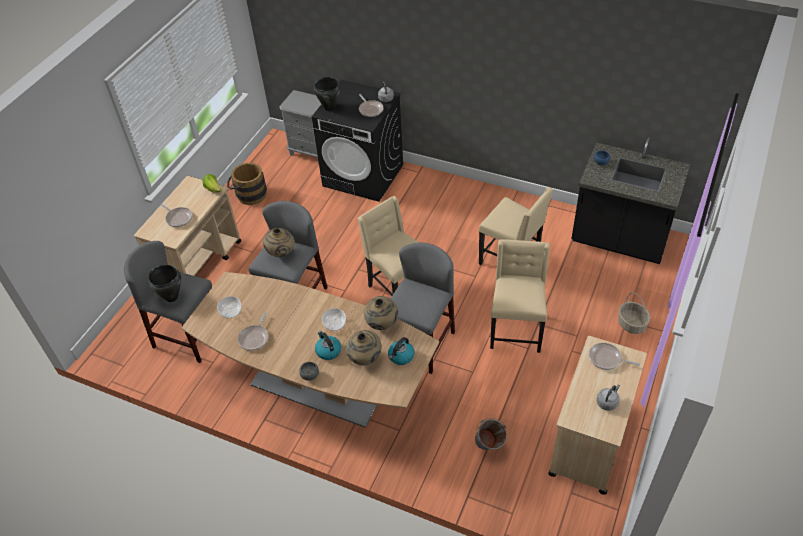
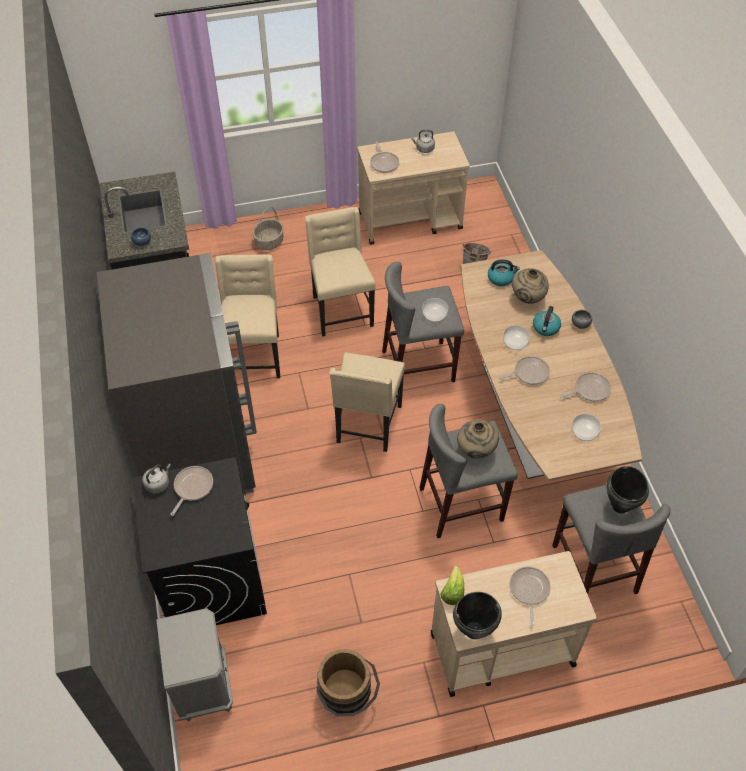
camera: 130 degrees left, 5 degrees up
(302, 313) = (529, 373): none -> frying pan
(329, 107) = (220, 540): black cooking pot -> black cooking pot (474, 631)
(382, 325) = (482, 309): beige vase -> none
(406, 298) = (434, 315): none -> bowl
(456, 203) = (197, 448): none -> grey fridge
(515, 329) = (341, 310): beige chair -> beige chair turned 105 degrees clockwise

